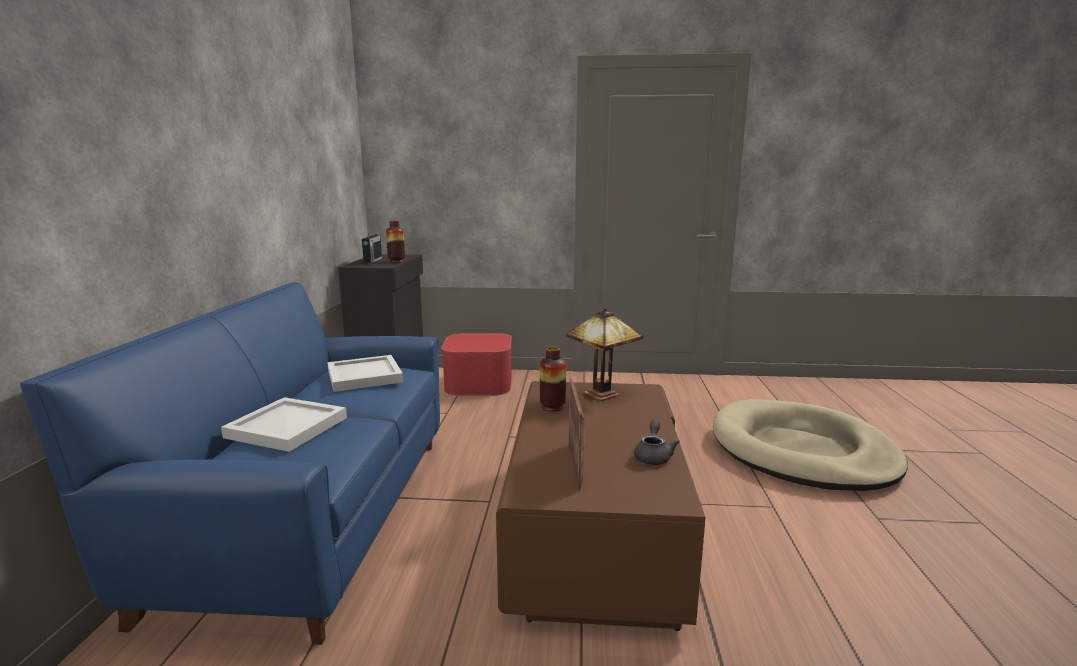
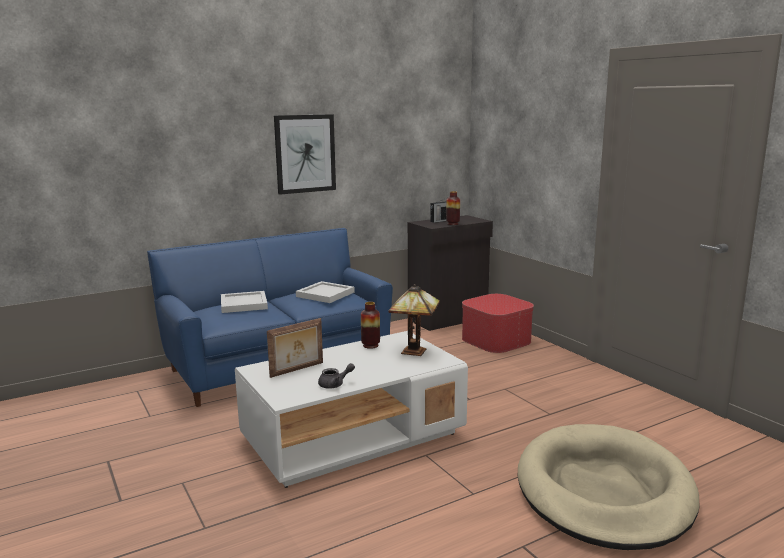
camera: 55 degrees right, 0 degrees up
(236, 163) = (305, 153): none -> picture
(594, 531) = (353, 437): brown coffee table -> white coffee table

